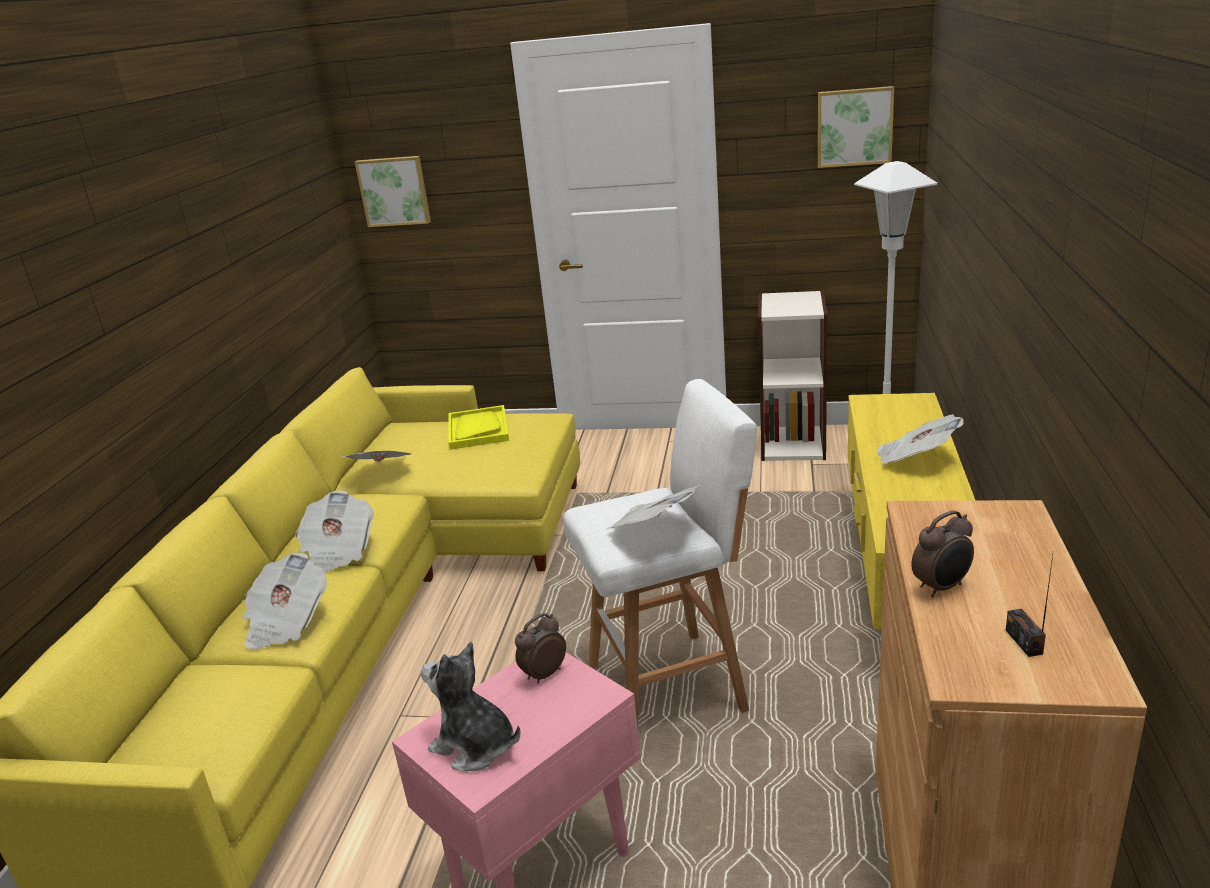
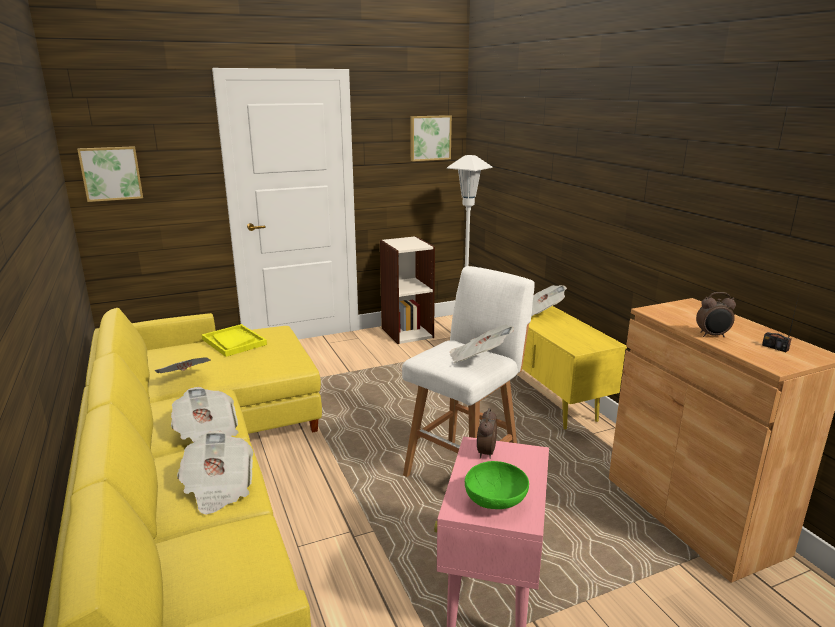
camera: 35 degrees left, 5 degrees down
(475, 746) = (495, 502): plush toy -> green bowl
(942, 587) = (712, 335): alarm clock -> alarm clock turned 60 degrees clockwise

